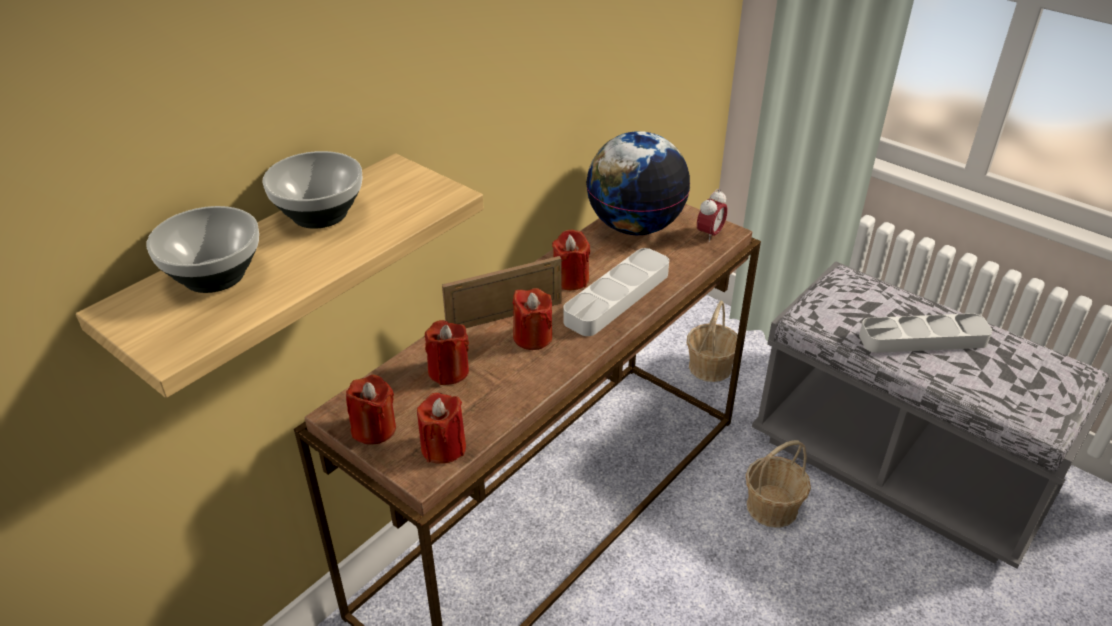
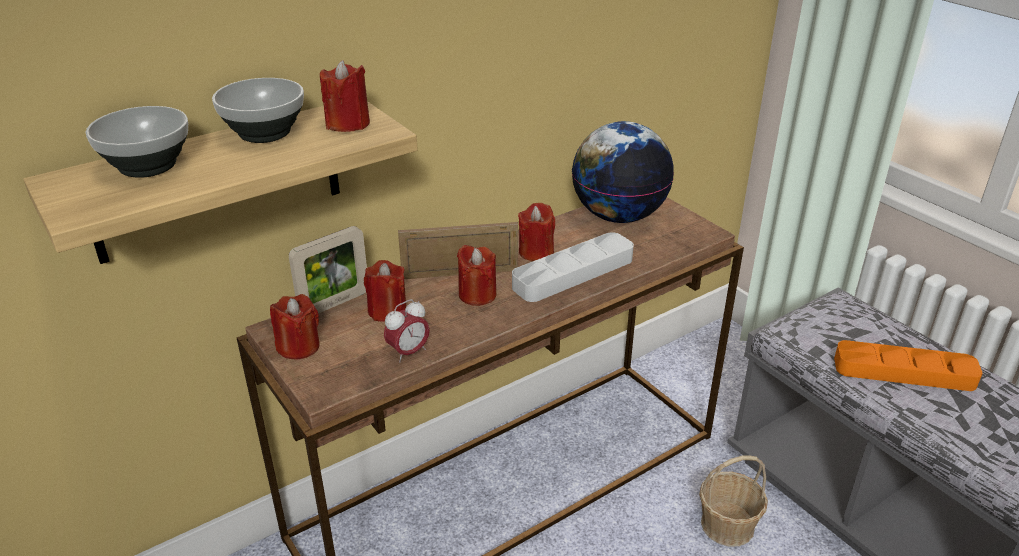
camera: 15 degrees right, 5 degrees down
(389, 372) = (334, 303): none -> picture frame
(443, 447) = (351, 373): red candle -> red candle (348, 124)
(709, 235) = (689, 232): alarm clock -> alarm clock (408, 352)
(710, 367) = (707, 382): basket -> none
(922, 339) = (904, 372): grey tray -> orange tray

